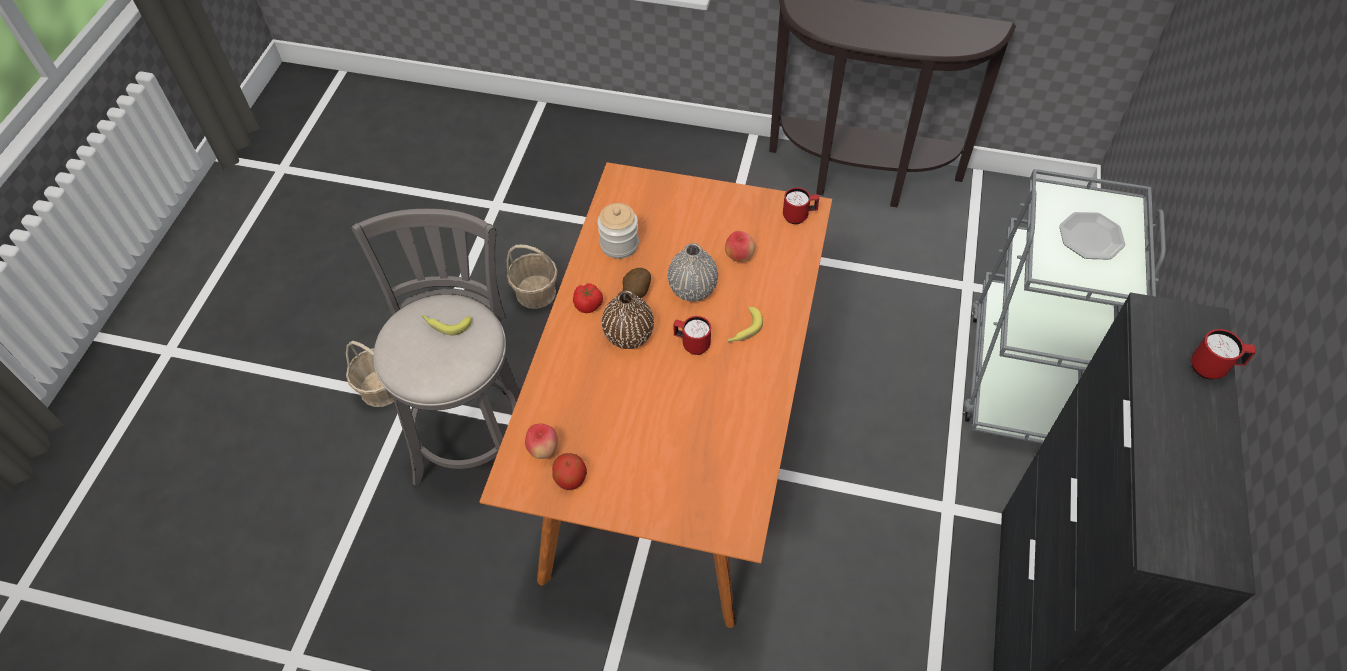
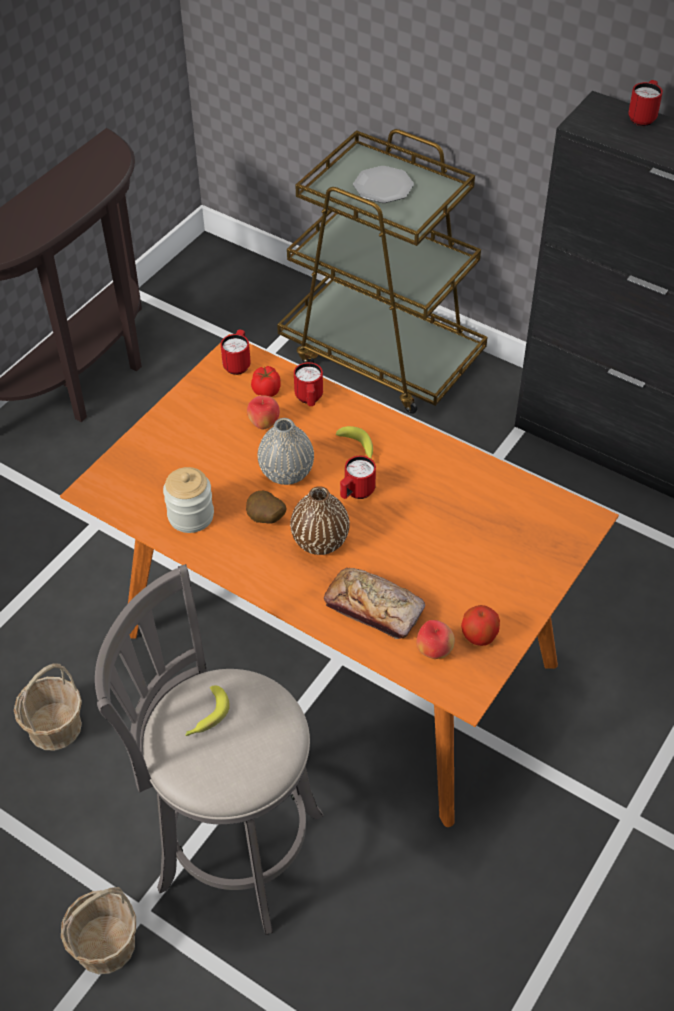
camera: 70 degrees left, 5 degrees down
(572, 394) = (374, 609): none -> bread
(589, 305) = (261, 564): tomato -> tomato (267, 390)
(783, 277) = (309, 399): none -> red mug
(1022, 372) = (382, 356): grey cart -> brown cart

